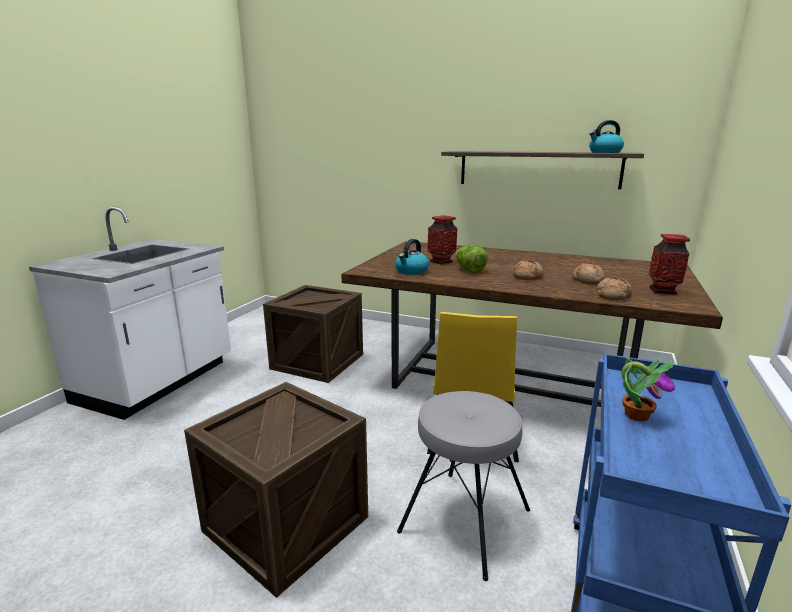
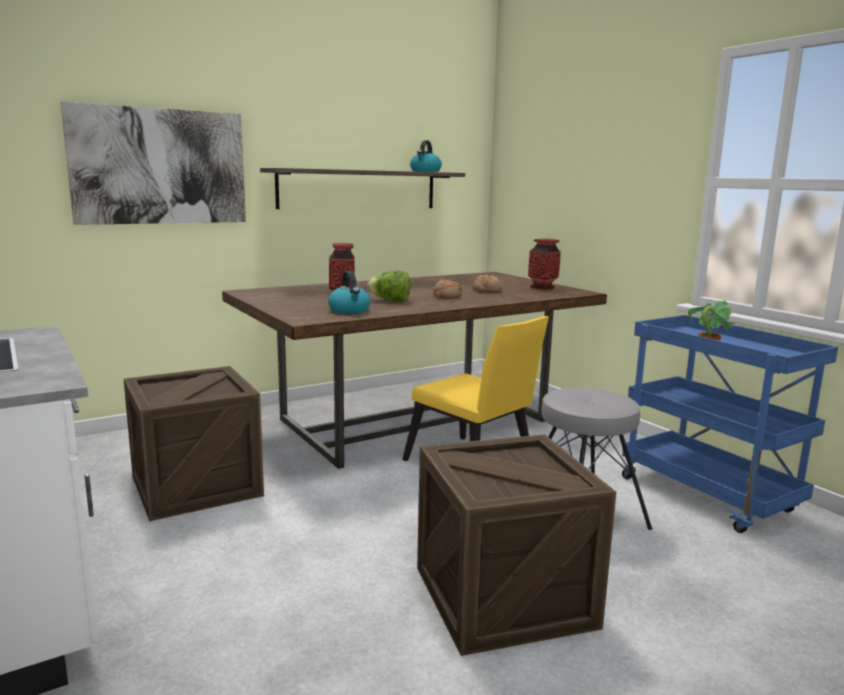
camera: 55 degrees left, 5 degrees down
(384, 151) = (160, 166): none -> picture
(612, 296) = (532, 296): bread -> none

